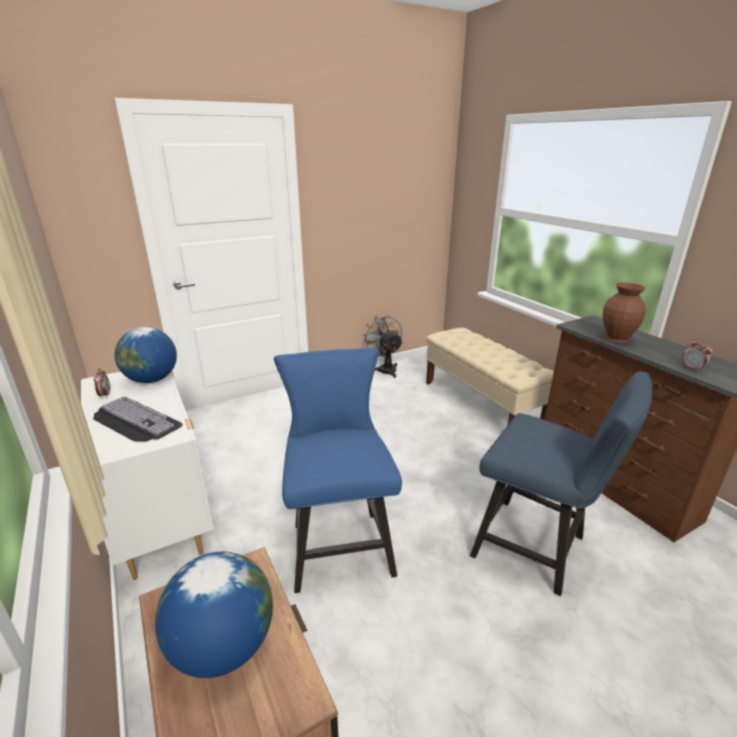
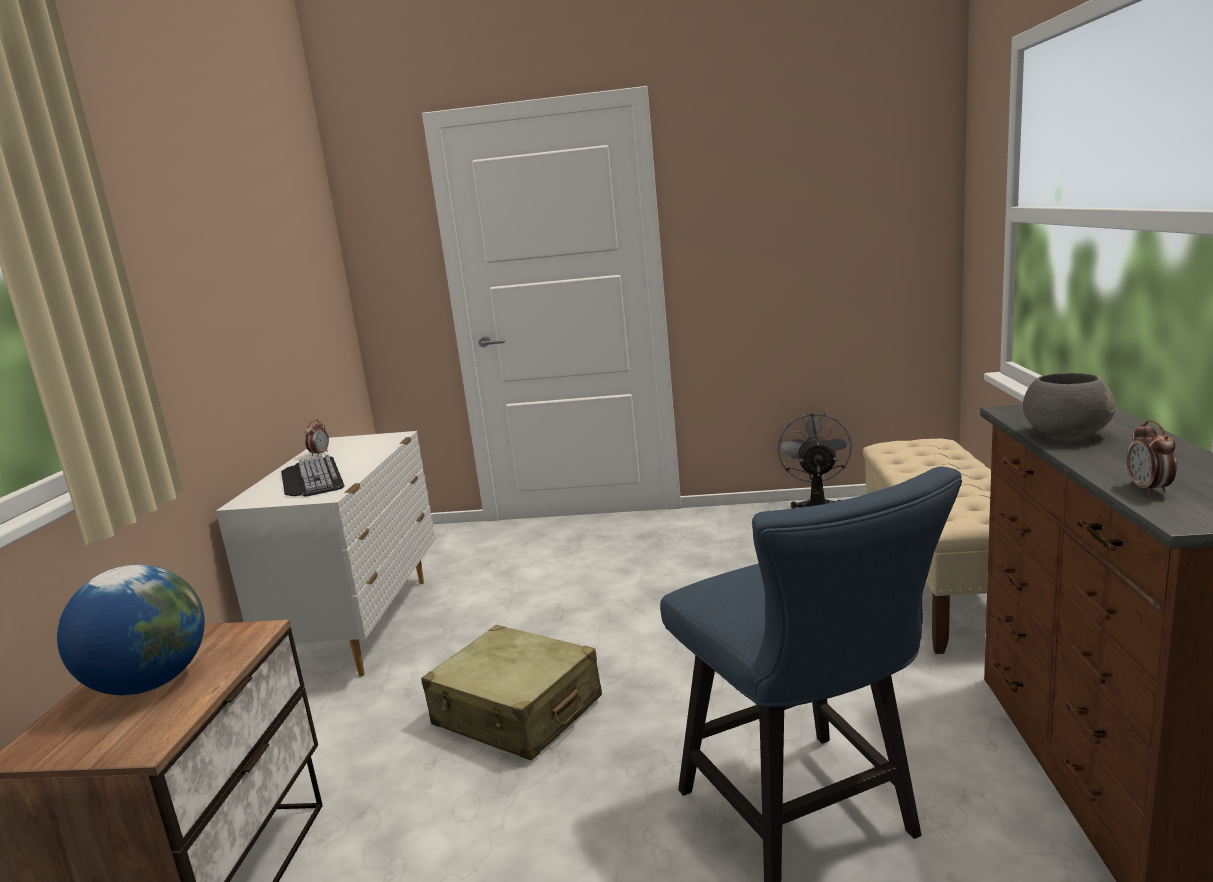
camera: 35 degrees right, 10 degrees down
(152, 380) = (378, 445): globe -> none
(339, 542) = (517, 712): blue chair -> beige suitcase
(616, 338) = (1064, 434): brown vase -> grey bowl

